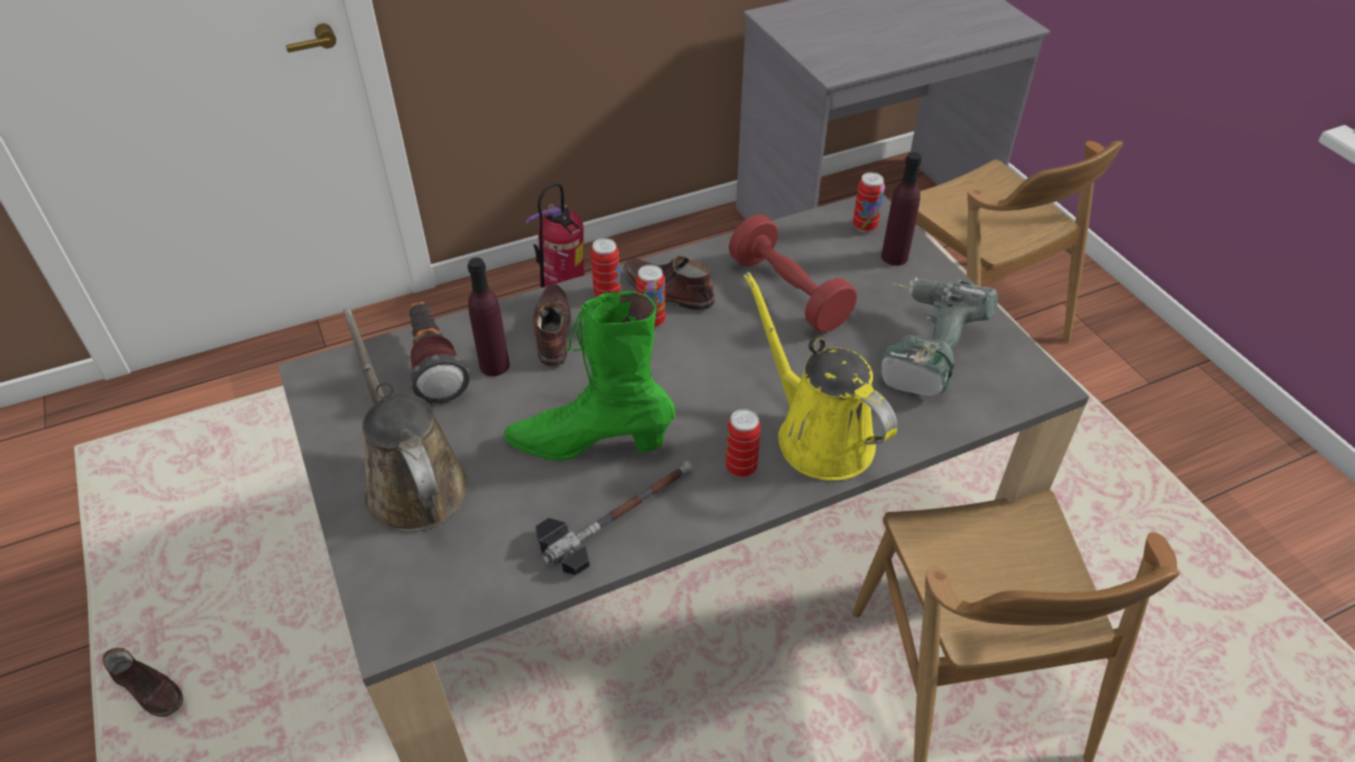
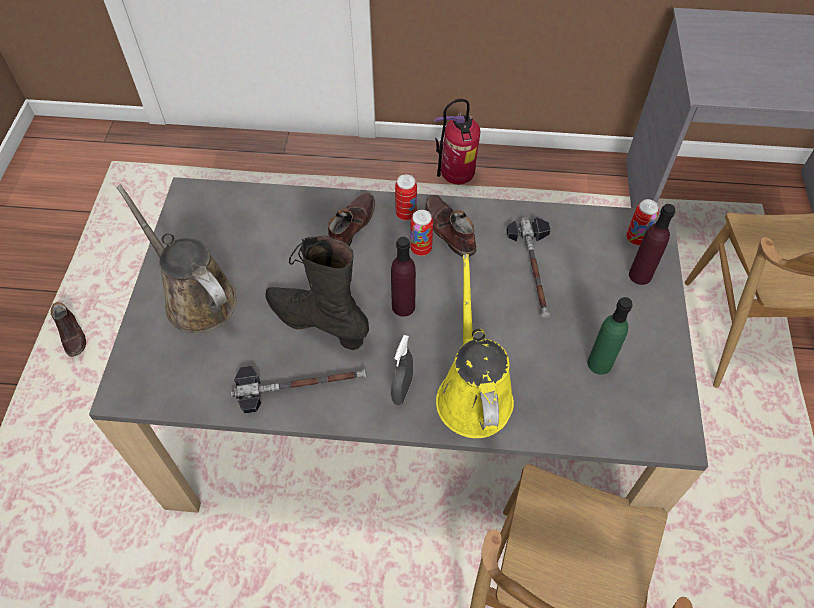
camera: 30 degrees right, 10 degrees up
(412, 482) = (196, 298): brown watering can -> brown watering can turned 45 degrees counterclockwise
(434, 365) = (261, 219): flashlight -> none
(494, 365) = (297, 237): purple bottle -> purple bottle (403, 306)
(590, 443) = (317, 323): green boot -> black boot
(741, 467) = (402, 391): can -> grey spray bottle
(788, 292) = (535, 269): red dumbbell -> hammer
(920, 351) = (599, 363): power drill -> green bottle

